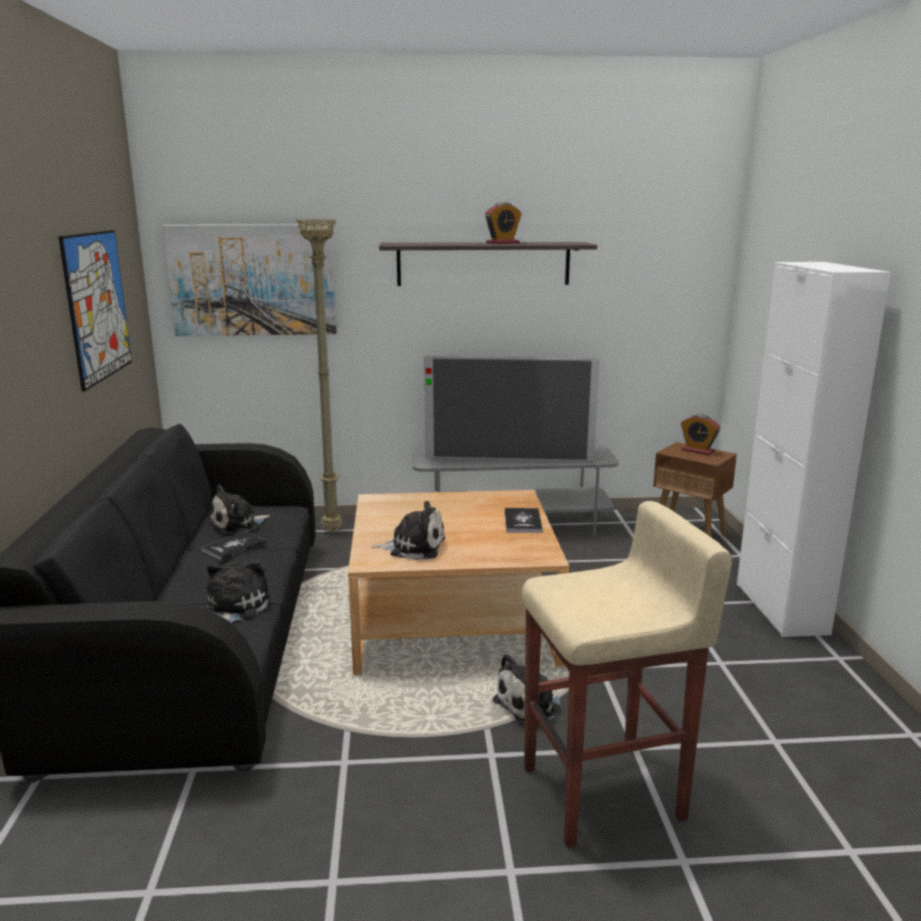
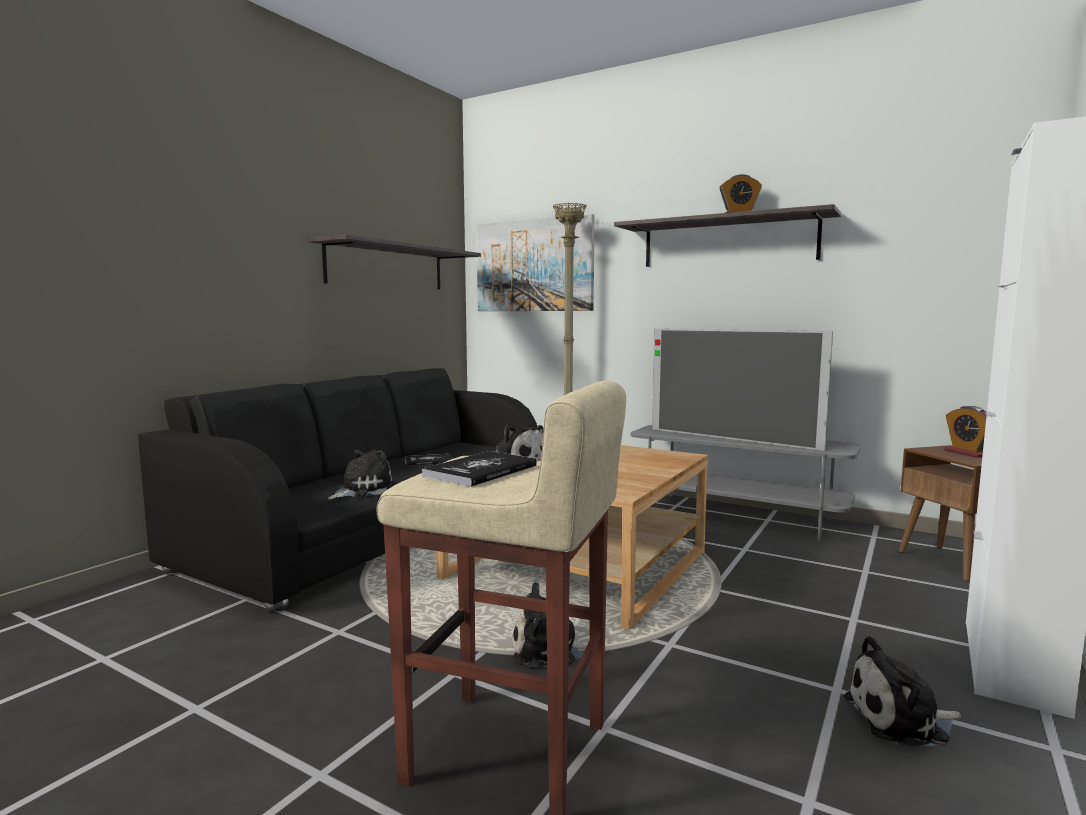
camera: 35 degrees right, 10 degrees down
(97, 306) = (387, 267): picture -> shelf
(238, 524) = (458, 453): plush toy -> plush toy (901, 720)
(522, 521) = (649, 469): book -> book (481, 471)

